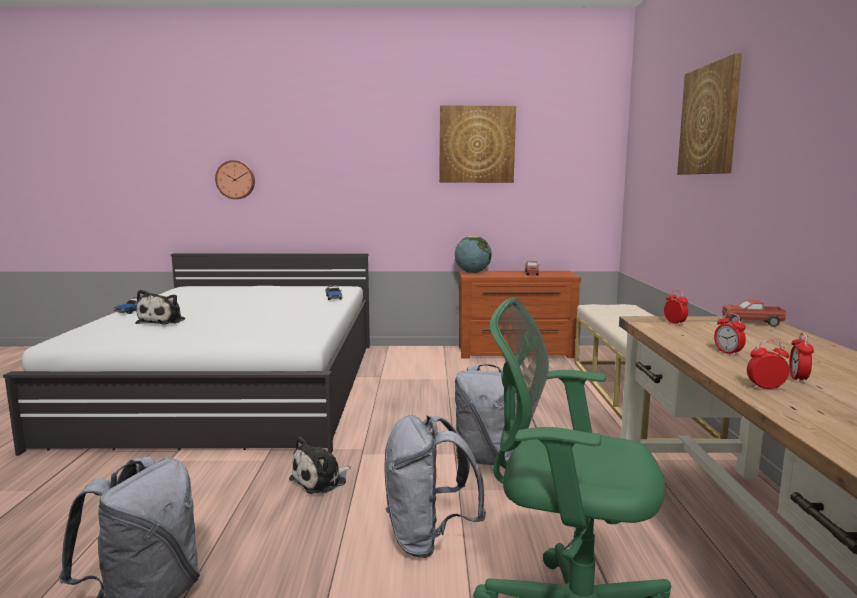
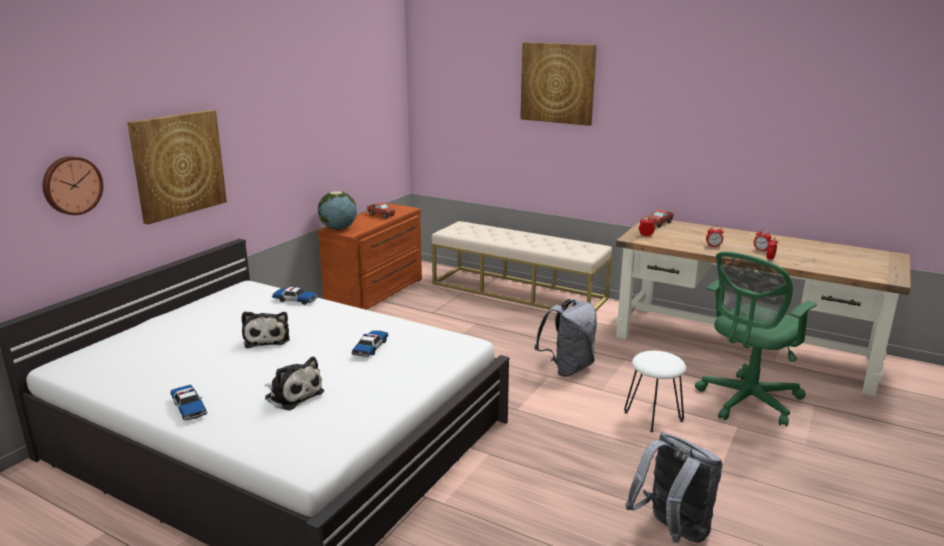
camera: 60 degrees left, 10 degrees up
(262, 323) = (370, 348): none -> toy car
(321, 480) = (548, 435): plush toy -> plush toy (267, 339)
(428, 539) = (653, 416): grey backpack -> white stool
(476, 144) = (315, 93): picture -> picture (178, 164)

